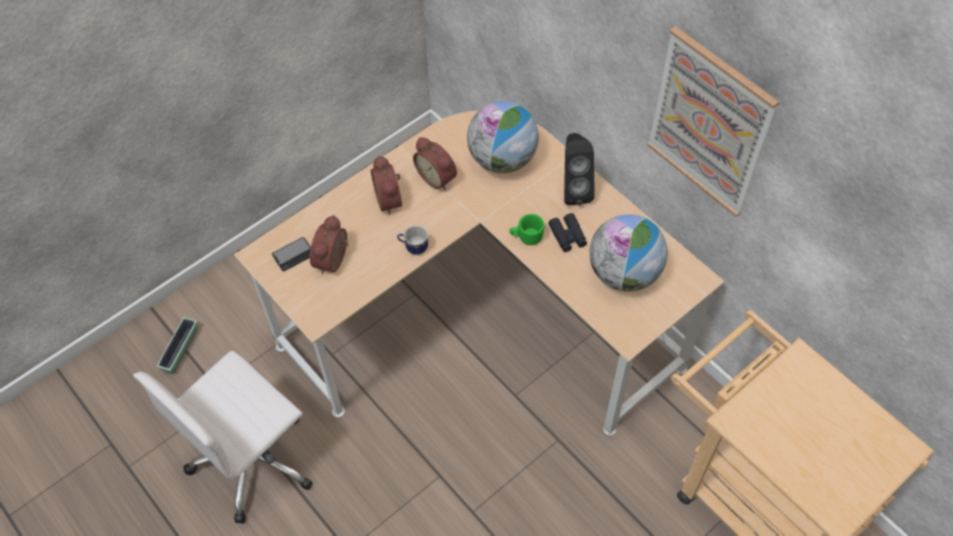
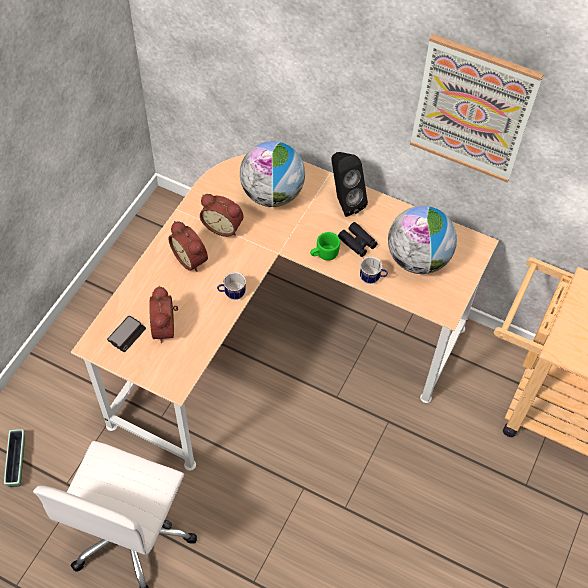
camera: 25 degrees left, 0 degrees up
(565, 278) = (372, 278): none -> mug

